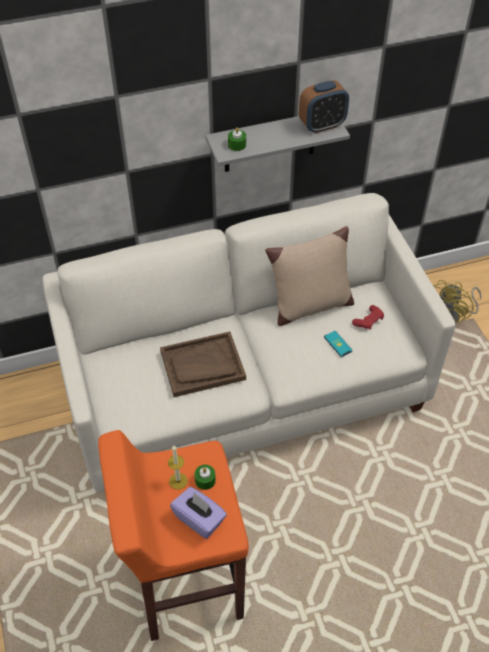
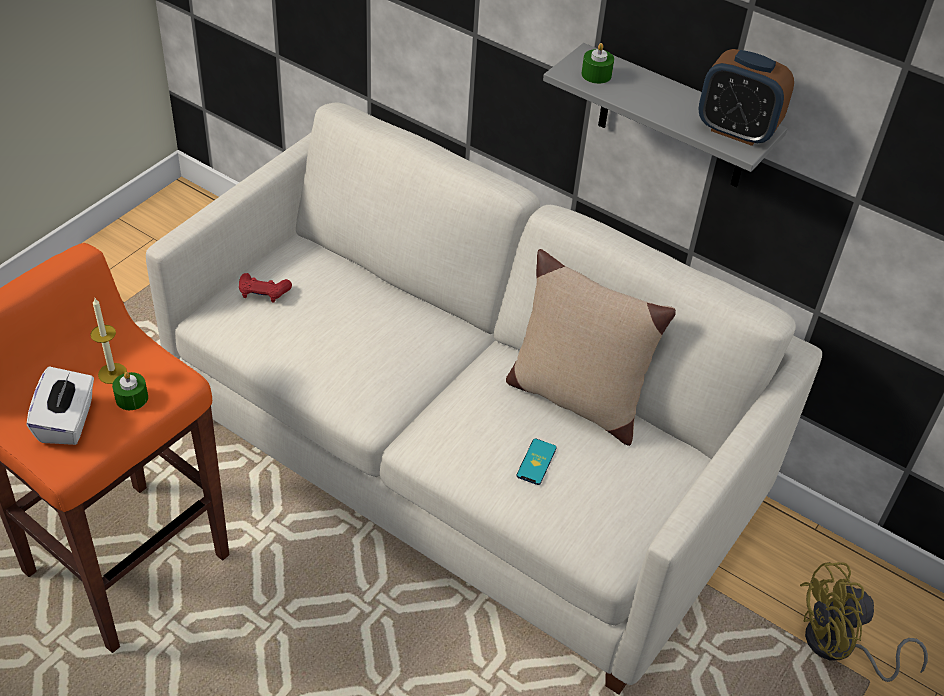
camera: 50 degrees right, 5 degrees down
(199, 519) = (67, 422): purple tissue box -> white tissue box
(202, 365) = (366, 340): brown tray -> none
(368, 321) = (613, 477): red game controller -> red game controller (263, 293)

